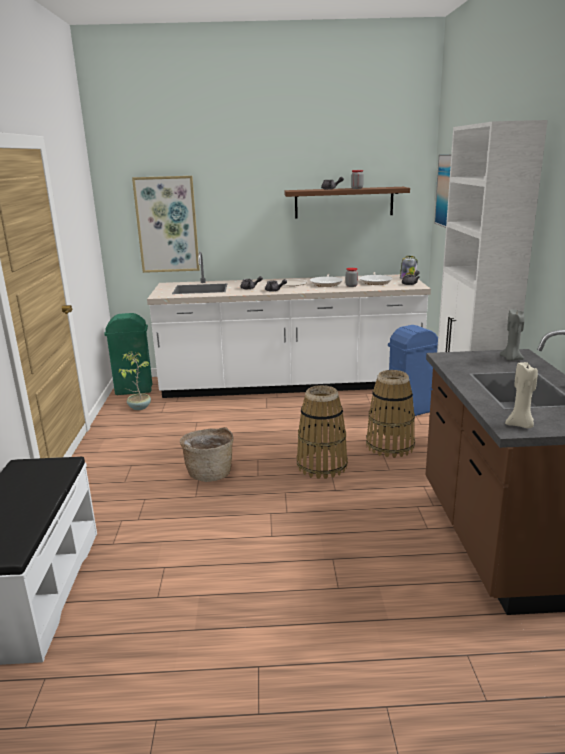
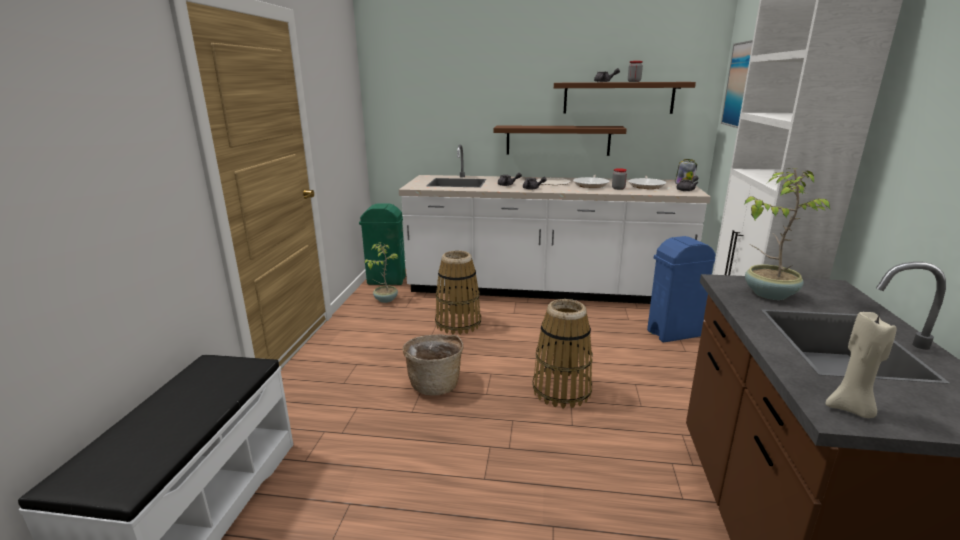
camera: 10 degrees right, 0 degrees up
(167, 225) = (430, 115): picture -> none
(291, 243) = (557, 140): none -> brown shelf
(390, 446) = (645, 375): basket -> basket (458, 323)
(475, 362) = (768, 293): none -> potted plant
(511, 359) = (821, 293): grey candle -> none

